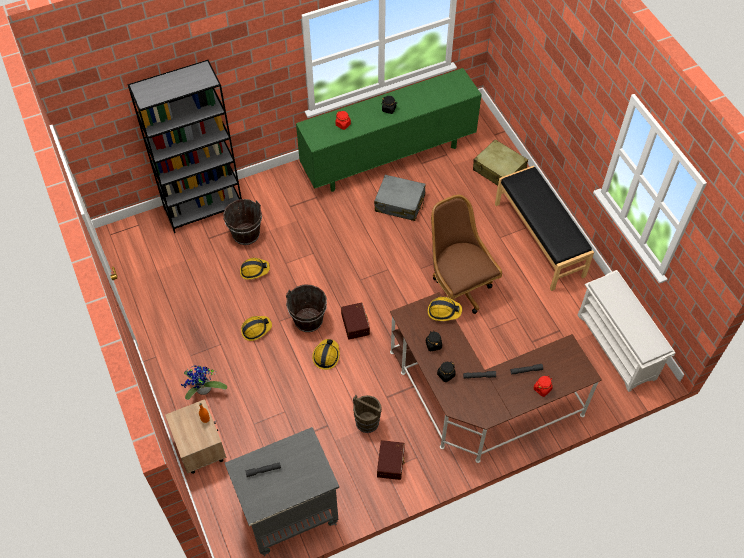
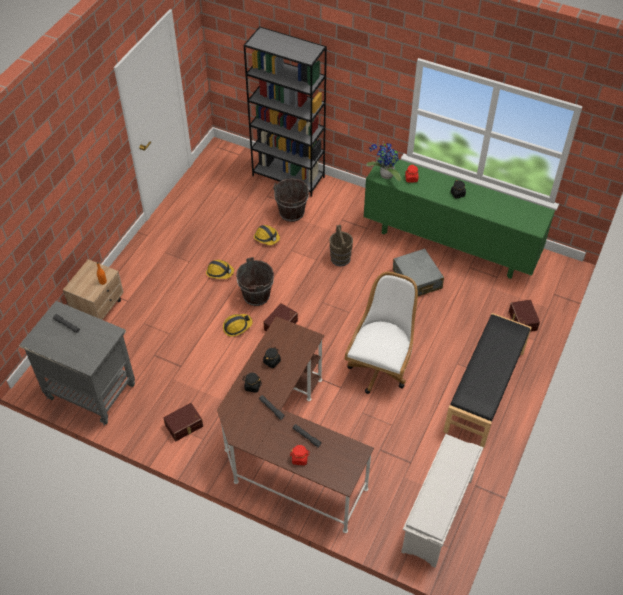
camera: 50 degrees right, 5 degrees down
(203, 390) = (144, 278): potted plant -> potted plant (385, 175)
(367, 422) = (205, 388): brown bucket -> brown bucket (340, 258)
(443, 311) = (308, 348): hard hat -> none
(458, 286) = (380, 365): brown office chair -> white office chair
(499, 170) = (522, 320): beige suitcase -> brown storage box

